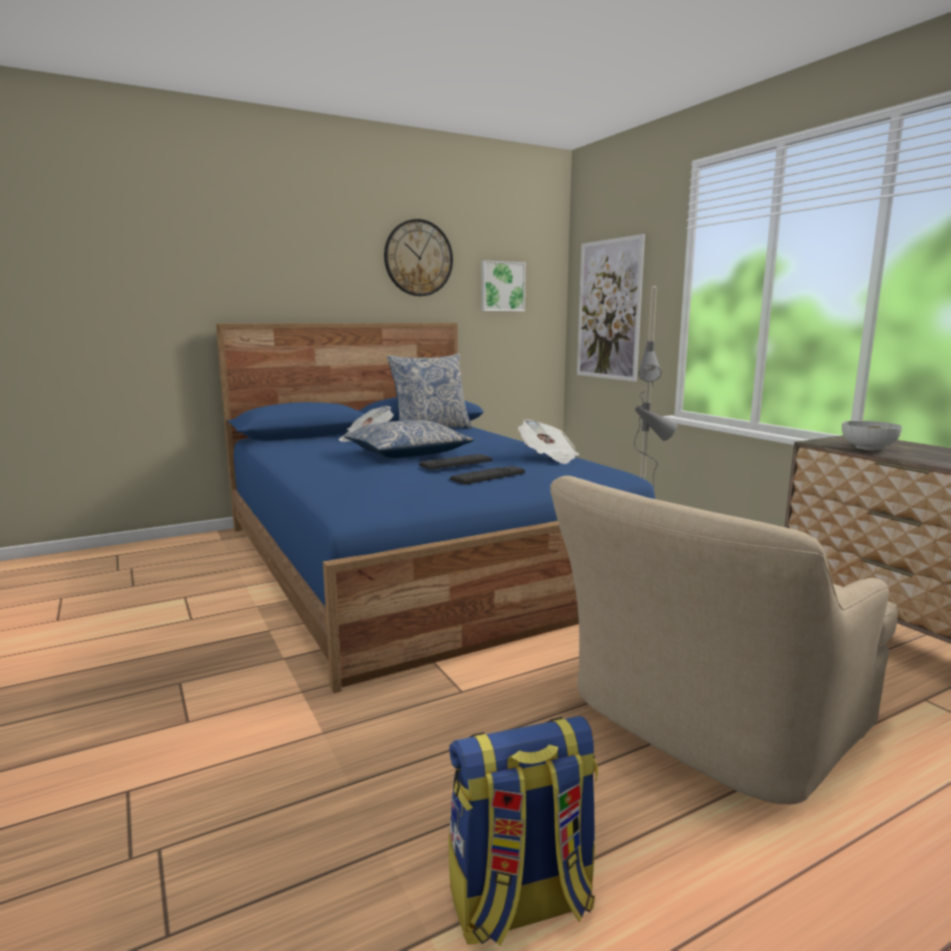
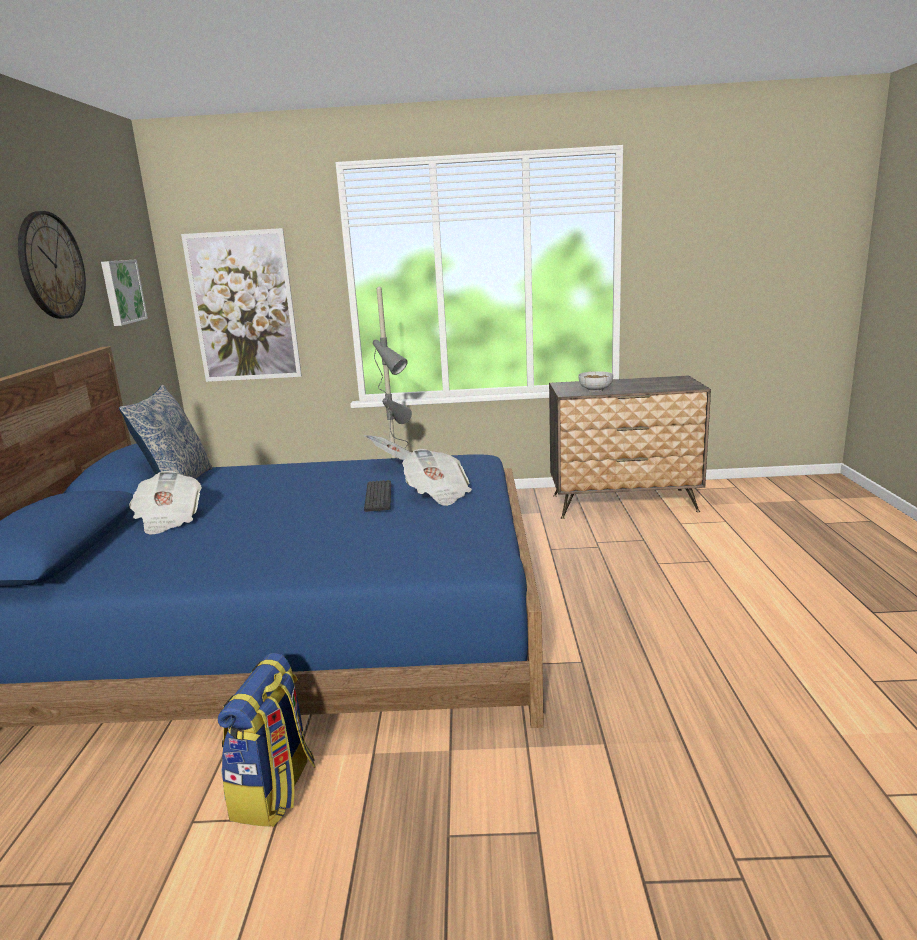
camera: 60 degrees left, 5 degrees up
(407, 453) = (293, 510): pillow -> none
(488, 476) = (438, 494): keyboard -> newspaper
(520, 904) = (818, 695): backpack -> backpack (275, 792)
(704, 723) = (672, 586): beige armchair -> none

